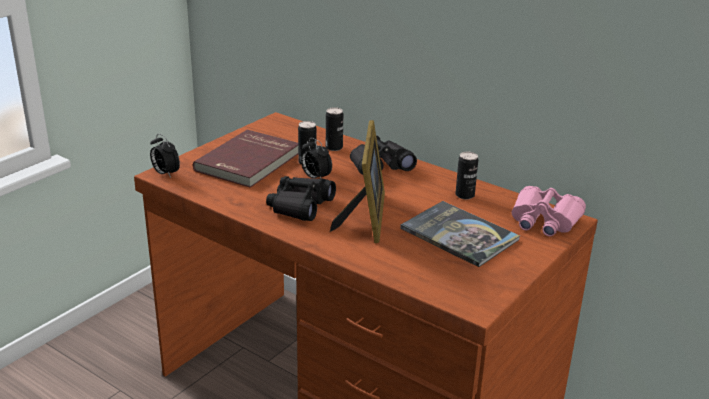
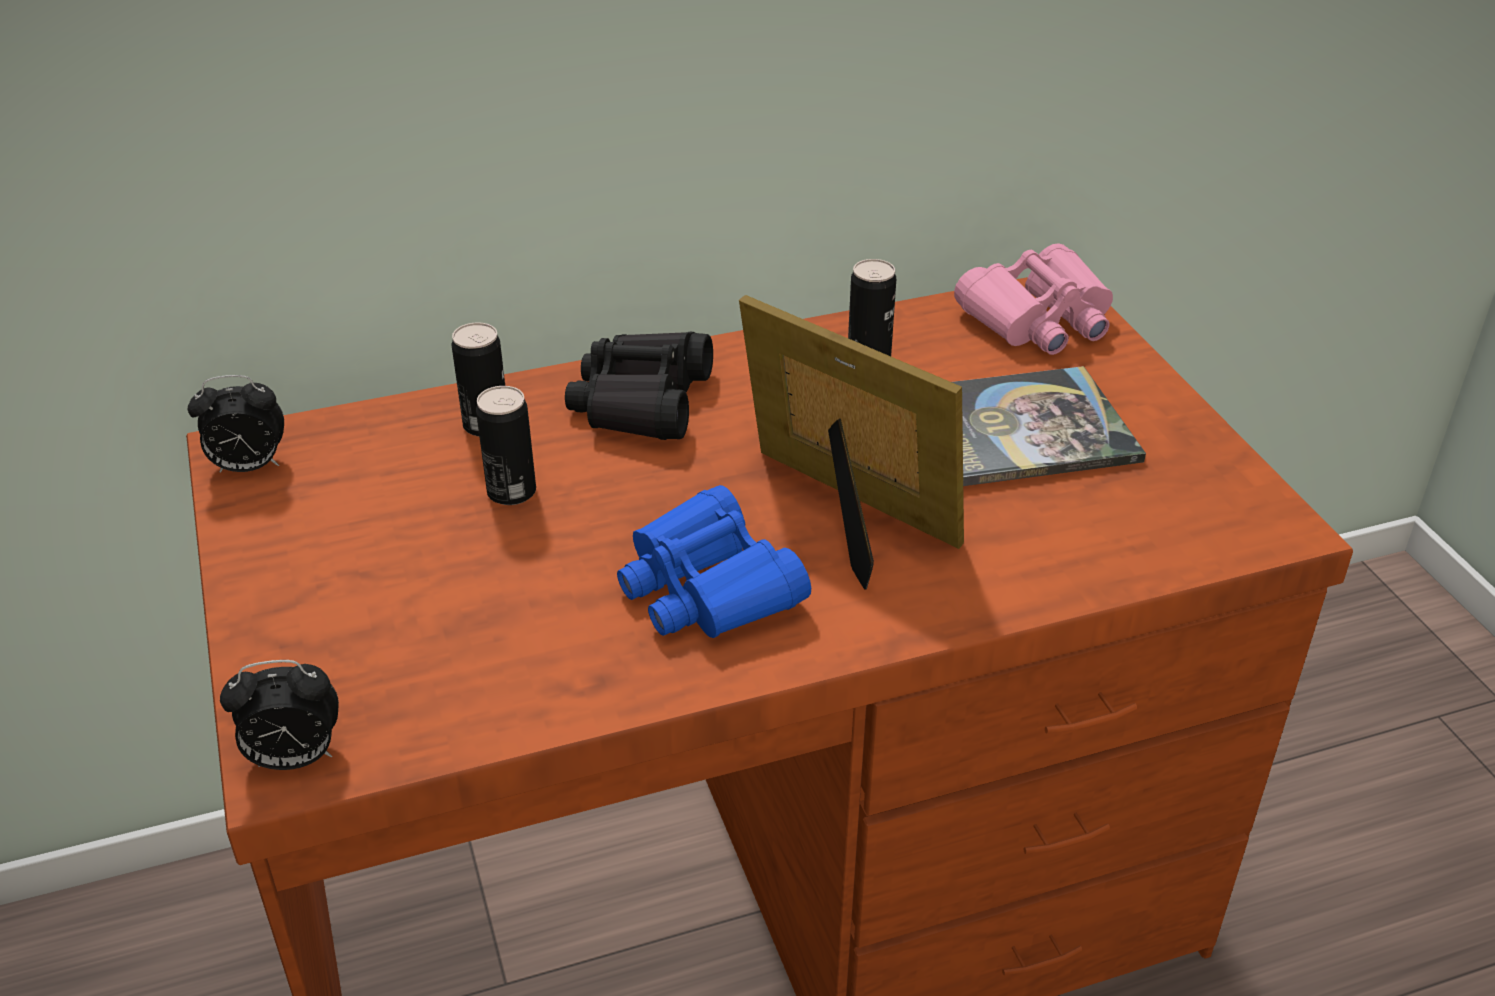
camera: 55 degrees left, 10 degrees up
(250, 162) = (405, 579): red book -> none
(300, 206) = (707, 587): black binoculars -> blue binoculars
(315, 178) = (599, 510): alarm clock -> alarm clock (248, 467)

